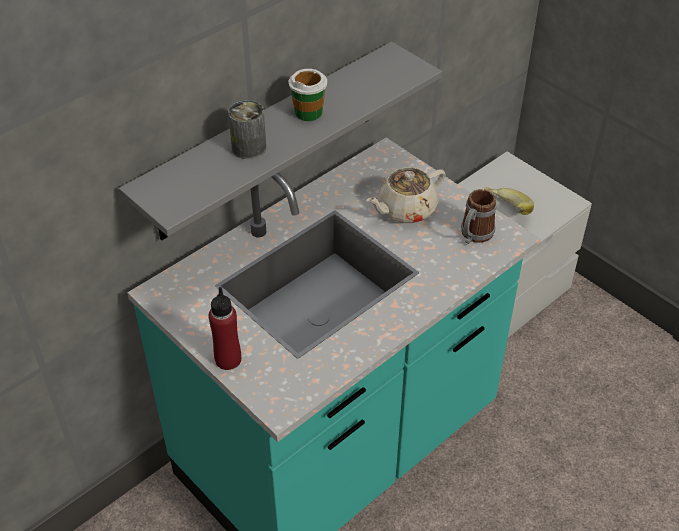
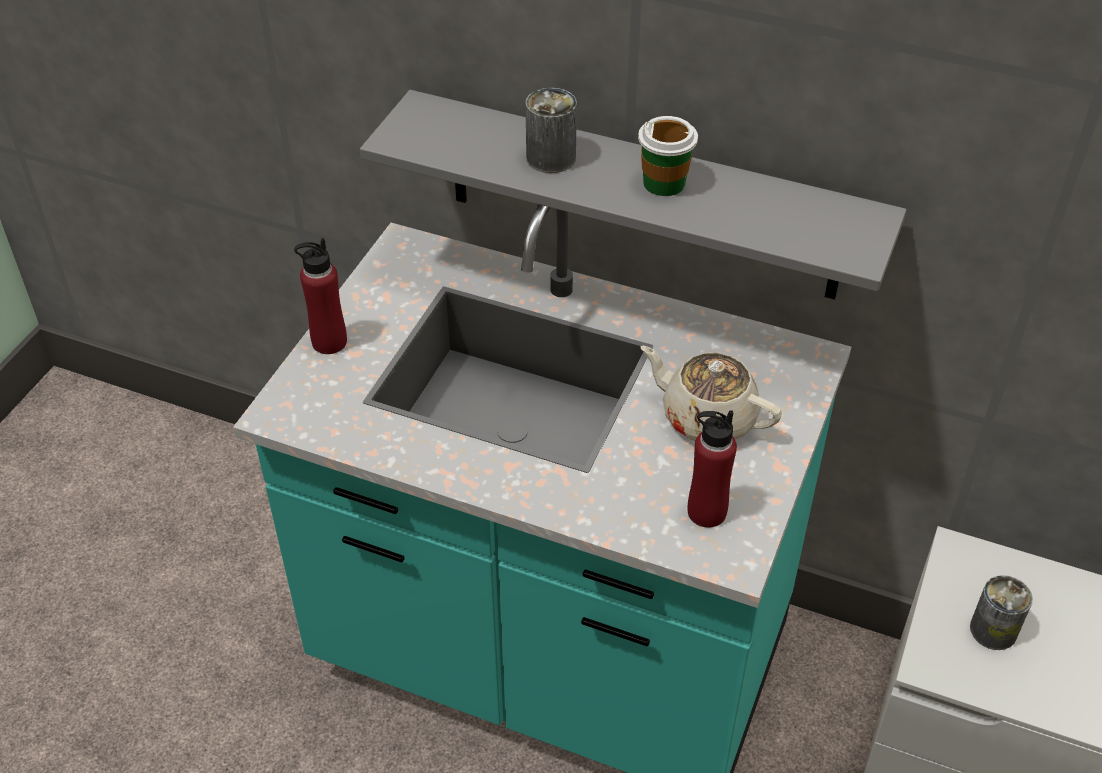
camera: 65 degrees right, 0 degrees up
(474, 236) = (706, 512): mug -> red bottle
(505, 212) = (993, 630): banana -> can

